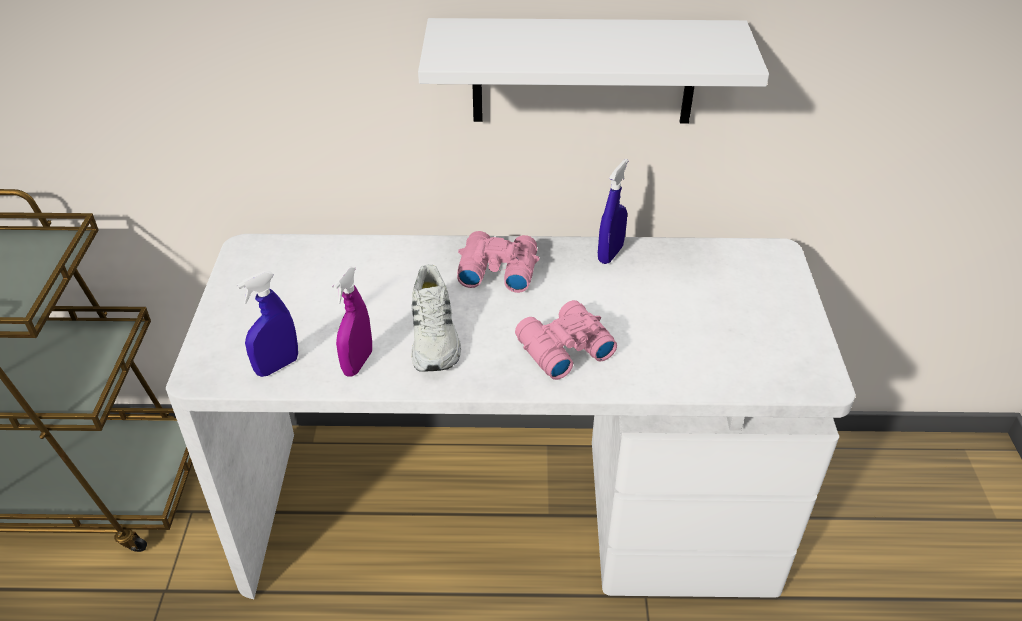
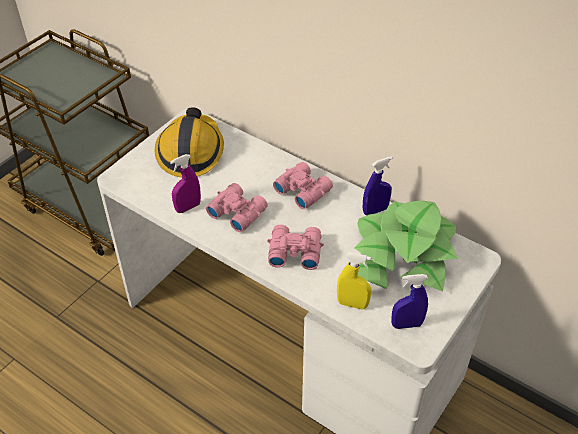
camera: 35 degrees right, 5 degrees up
(277, 366) = (151, 190): blue spray bottle -> blue spray bottle (406, 324)
(289, 290) = (190, 151): none -> hard hat
(435, 336) = (237, 211): white shoe -> pink binoculars
(583, 71) = (381, 92): white shelf -> none
(694, 290) = (402, 256): none -> potted plant
(698, 374) = (352, 304): none -> yellow spray bottle

